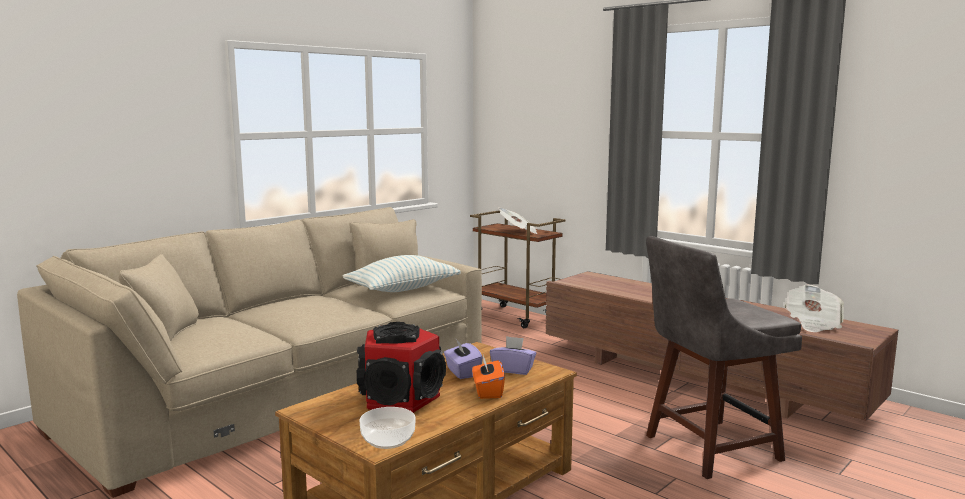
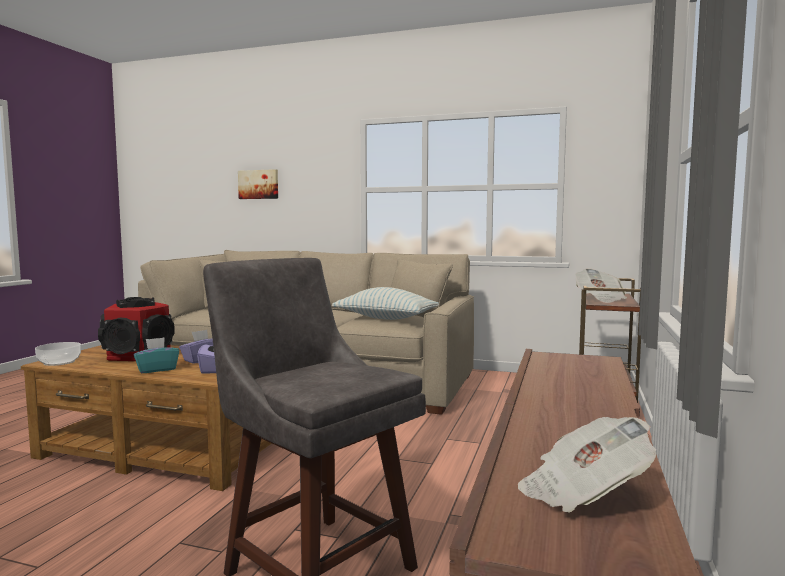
camera: 65 degrees right, 5 degrees down
(56, 129) = (259, 184): none -> picture
(487, 391) = (157, 369): orange tissue box -> turquoise tissue box

